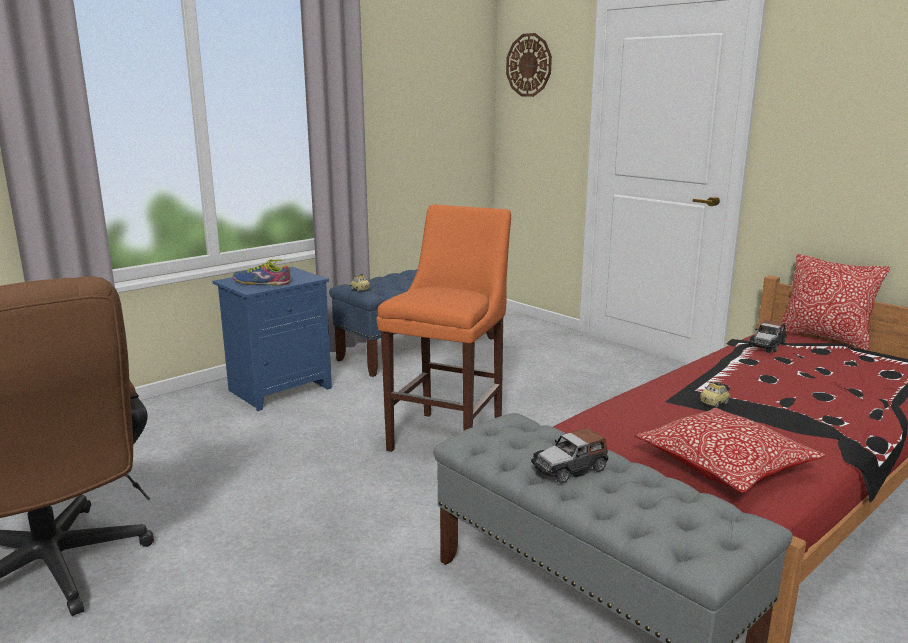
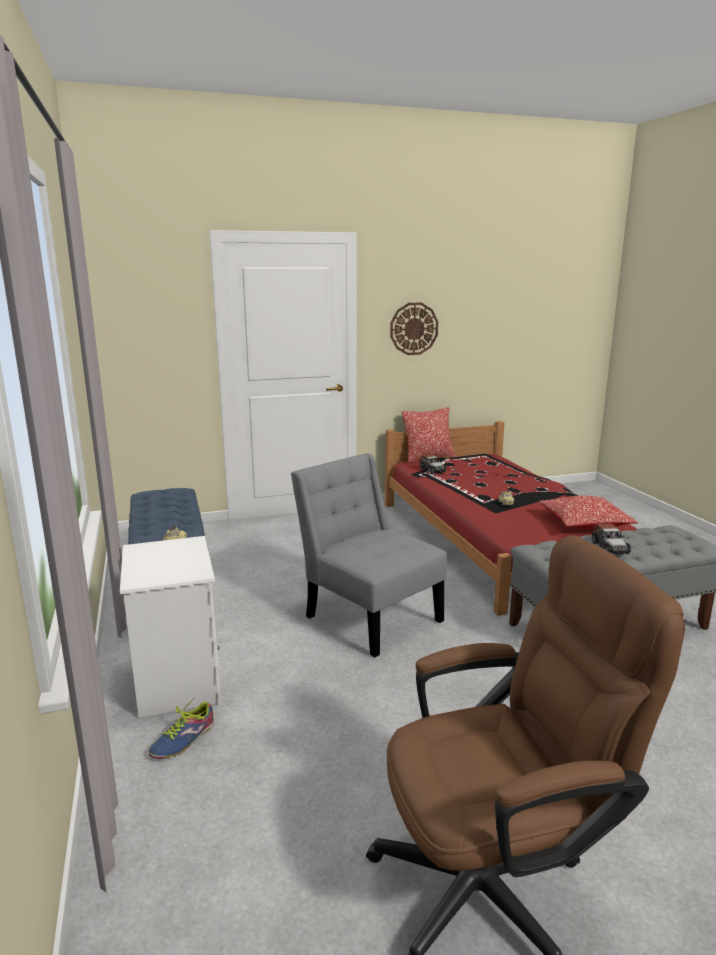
camera: 65 degrees left, 0 degrees up
(261, 283) = (176, 565): shoe -> shoe (184, 740)
(280, 389) = (176, 681): blue nightstand -> white nightstand
(449, 436) = (369, 616): orange stool -> grey chair
(529, 65) = (132, 288): wall clock -> wall clock (413, 328)

